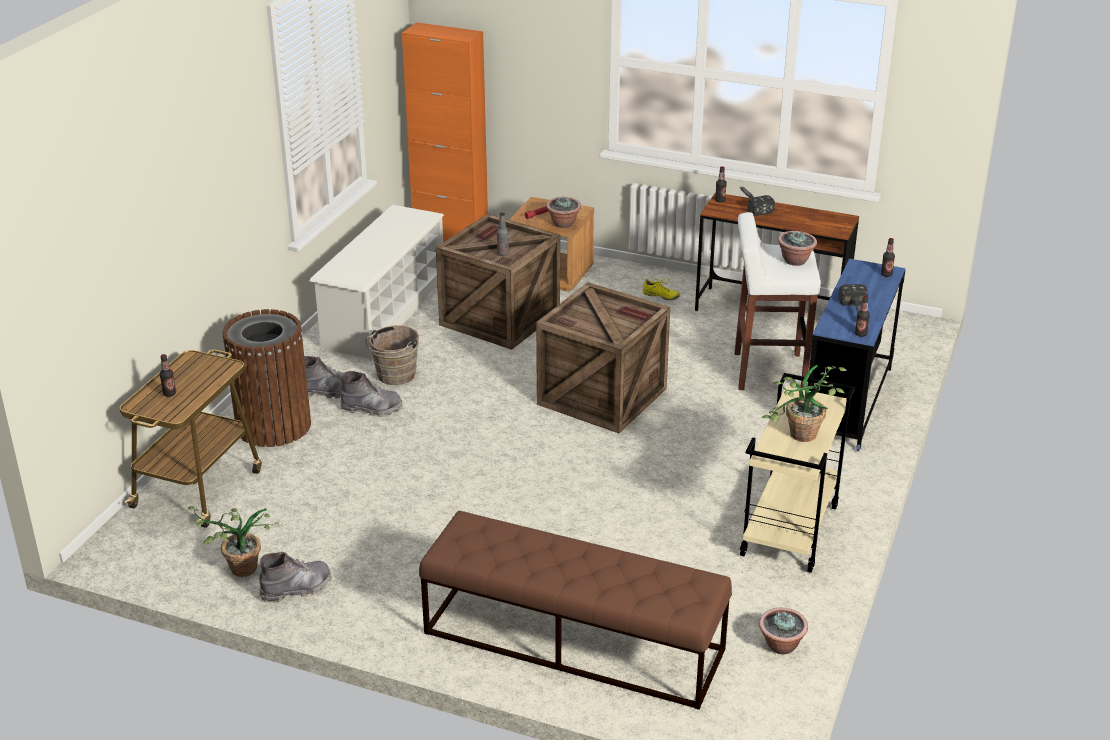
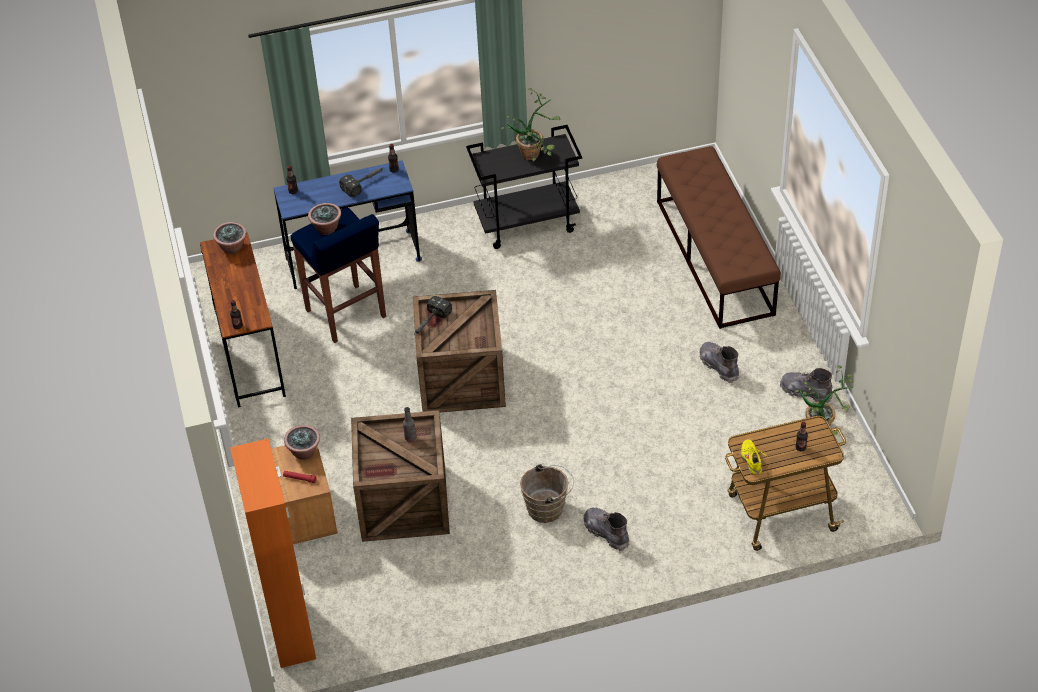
camera: 125 degrees left, 15 degrees up
(274, 426) = (676, 529): brown trash can -> none
(371, 408) = (600, 491): grey boot -> grey boot (719, 366)
(384, 314) = (466, 581): white shoe rack -> none
(660, 296) = (278, 428): yellow shoe -> yellow shoe (752, 460)
(751, 204) = (228, 306): hammer -> hammer (429, 323)
(767, 372) = (346, 314): white stool -> blue stool
(781, 646) = (631, 184): potted plant -> potted plant (232, 248)
(790, 532) = (527, 223): beige cart -> black cart

